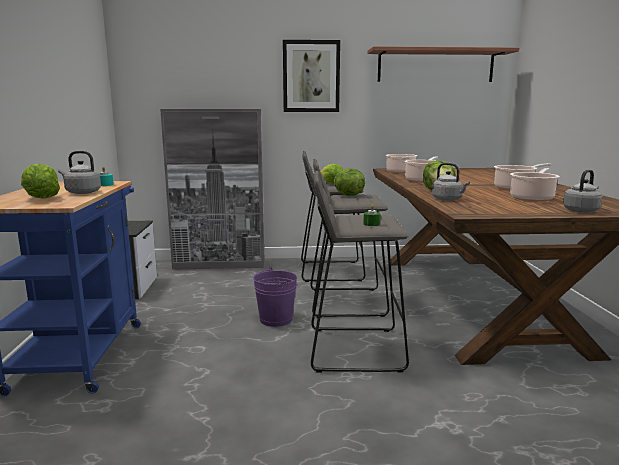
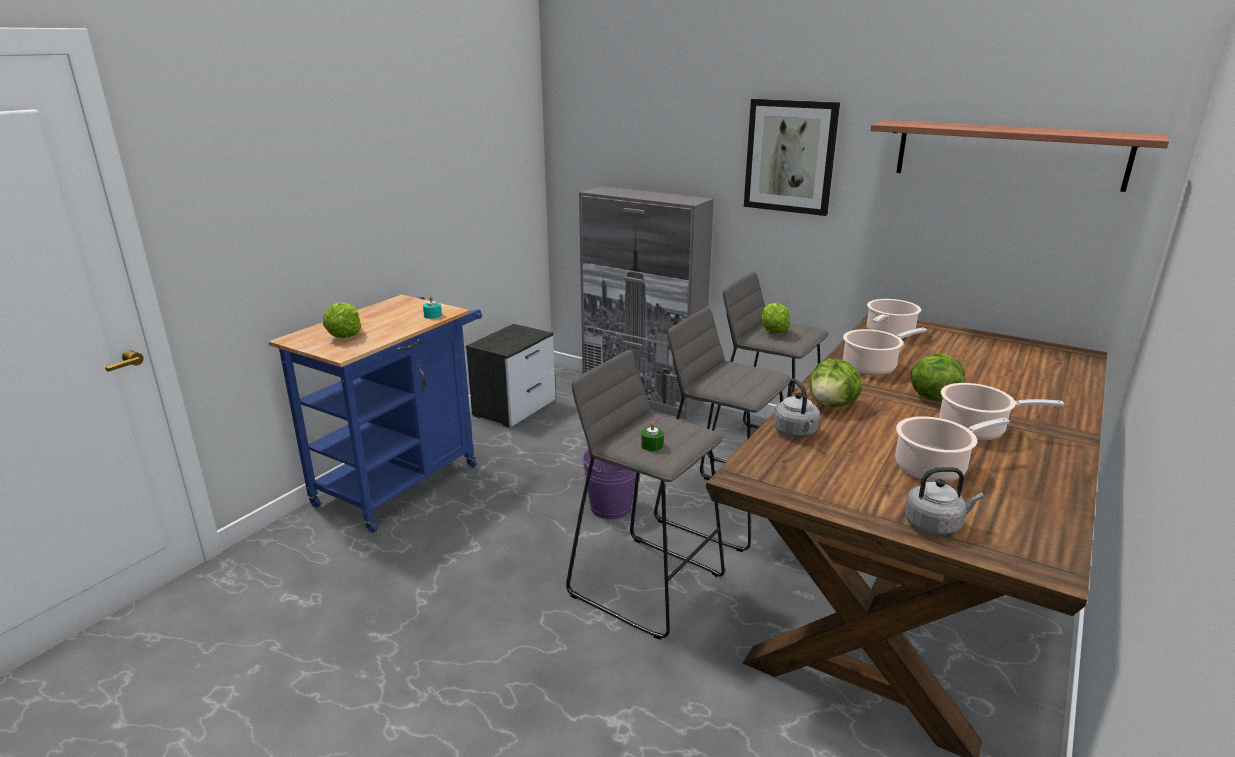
camera: 35 degrees right, 10 degrees up
(81, 192) = (390, 330): grey kettle -> none
(348, 195) = (741, 369): lettuce -> lettuce (932, 397)

